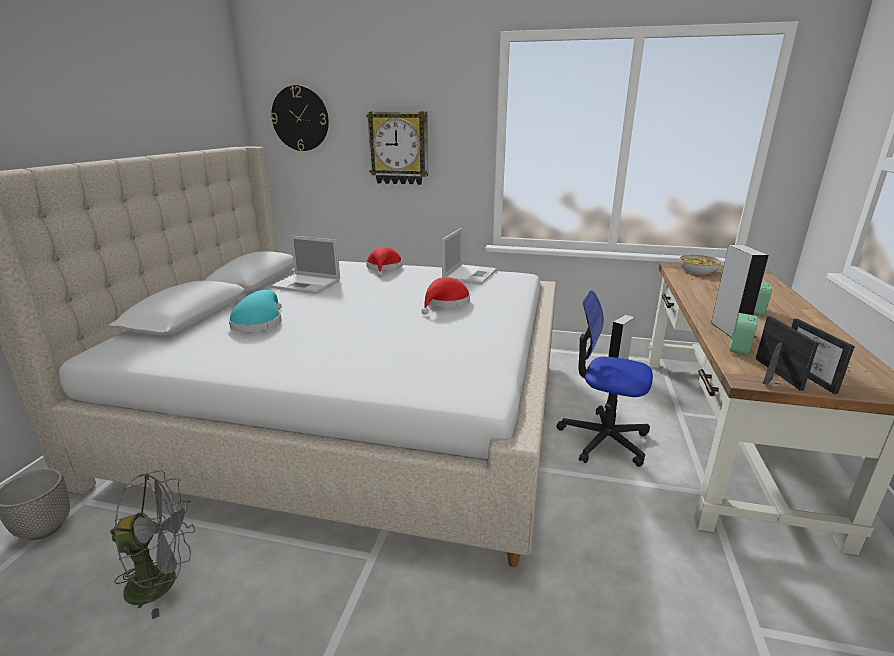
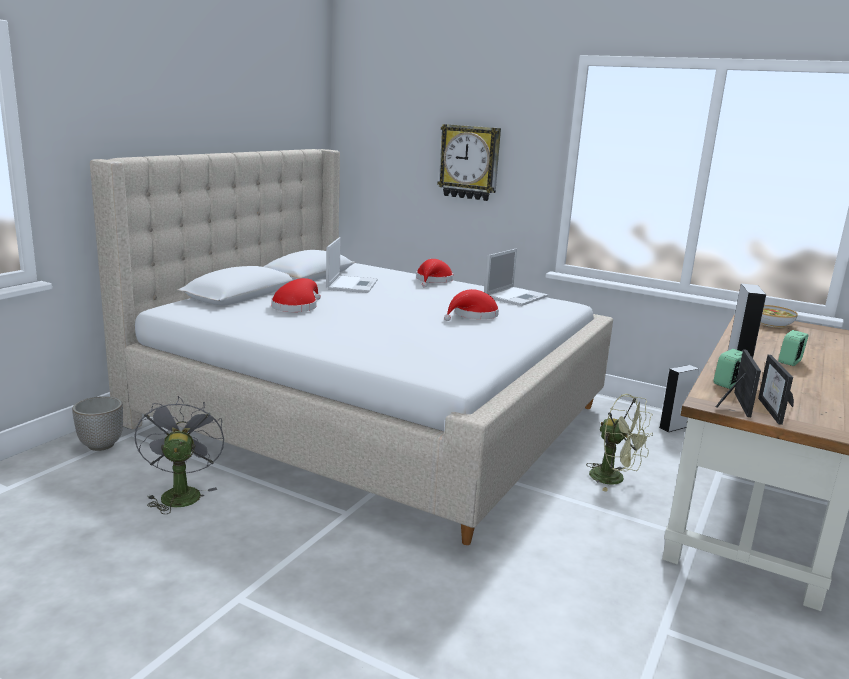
camera: 15 degrees right, 5 degrees down
(163, 581) = (180, 493): grey fan -> grey fan turned 105 degrees counterclockwise
(258, 322) = (296, 306): turquoise hat -> red hat
(300, 118) = (379, 126): wall clock -> none
(307, 284) = (352, 284): laptop -> laptop turned 120 degrees counterclockwise
(603, 439) = (614, 479): office chair -> green fan

